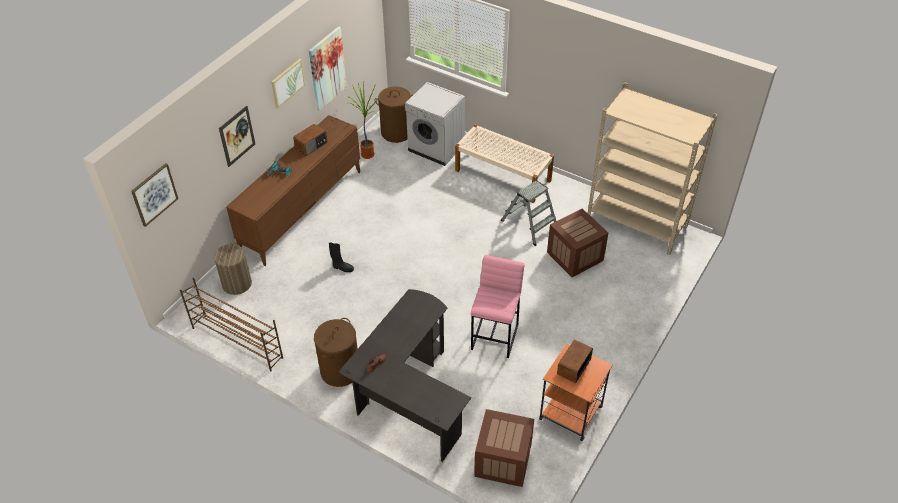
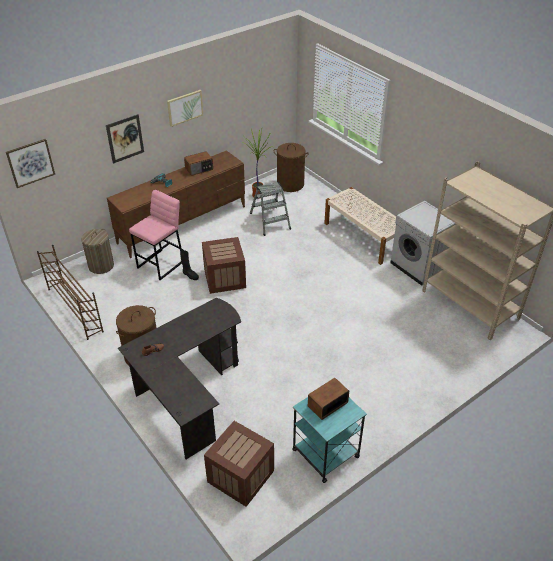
camera: 20 degrees right, 5 degrees down
(327, 69) = (230, 108): picture -> none
(436, 148) = (316, 203): white washing machine -> white washing machine (418, 267)
(495, 336) = (290, 365): pink stool -> pink stool (161, 264)
(529, 224) = (368, 281): grey step ladder -> grey step ladder (270, 220)
(570, 414) = (325, 454): orange cart -> turquoise cart
(575, 256) = (397, 318): crate -> crate (225, 279)

